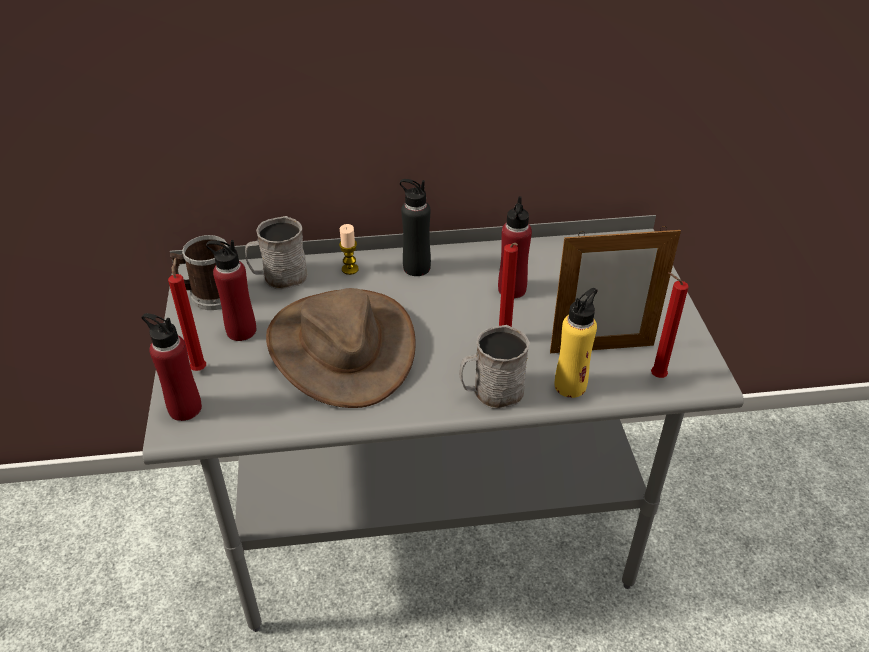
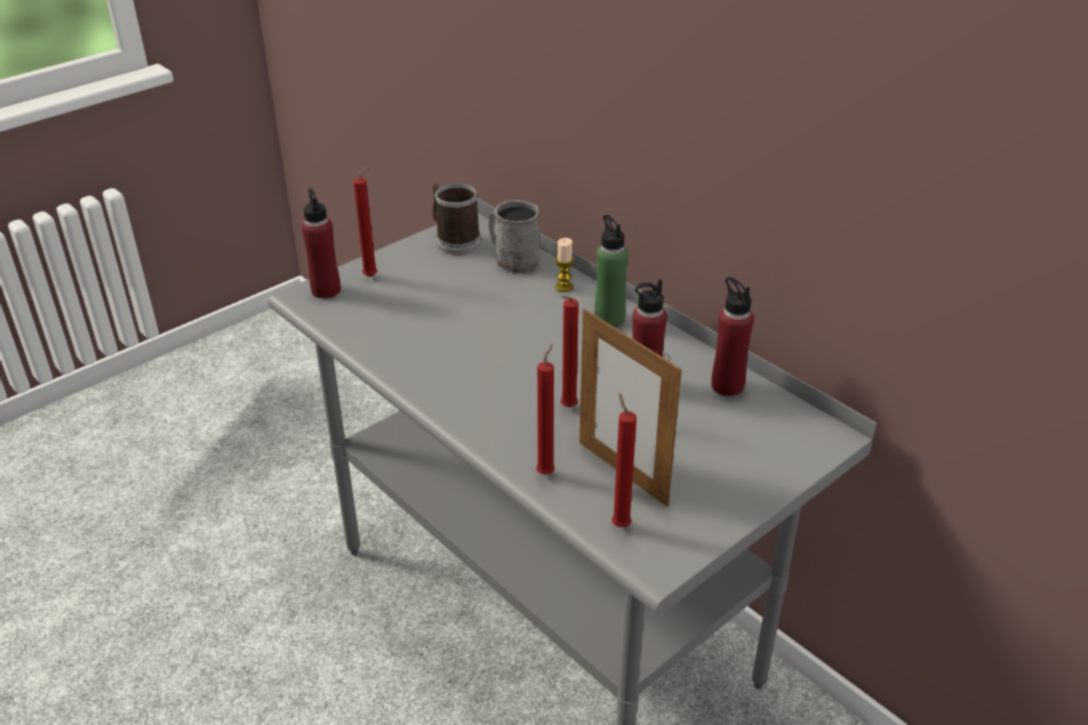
camera: 55 degrees right, 5 degrees down
(241, 331) = (431, 273): red bottle -> red bottle (727, 386)
(341, 347) = (462, 327): brown hat -> none
(416, 267) = (609, 319): black bottle -> green bottle
(491, 392) = (490, 428): grey mug -> none
(570, 386) = (547, 472): yellow bottle -> red candle

